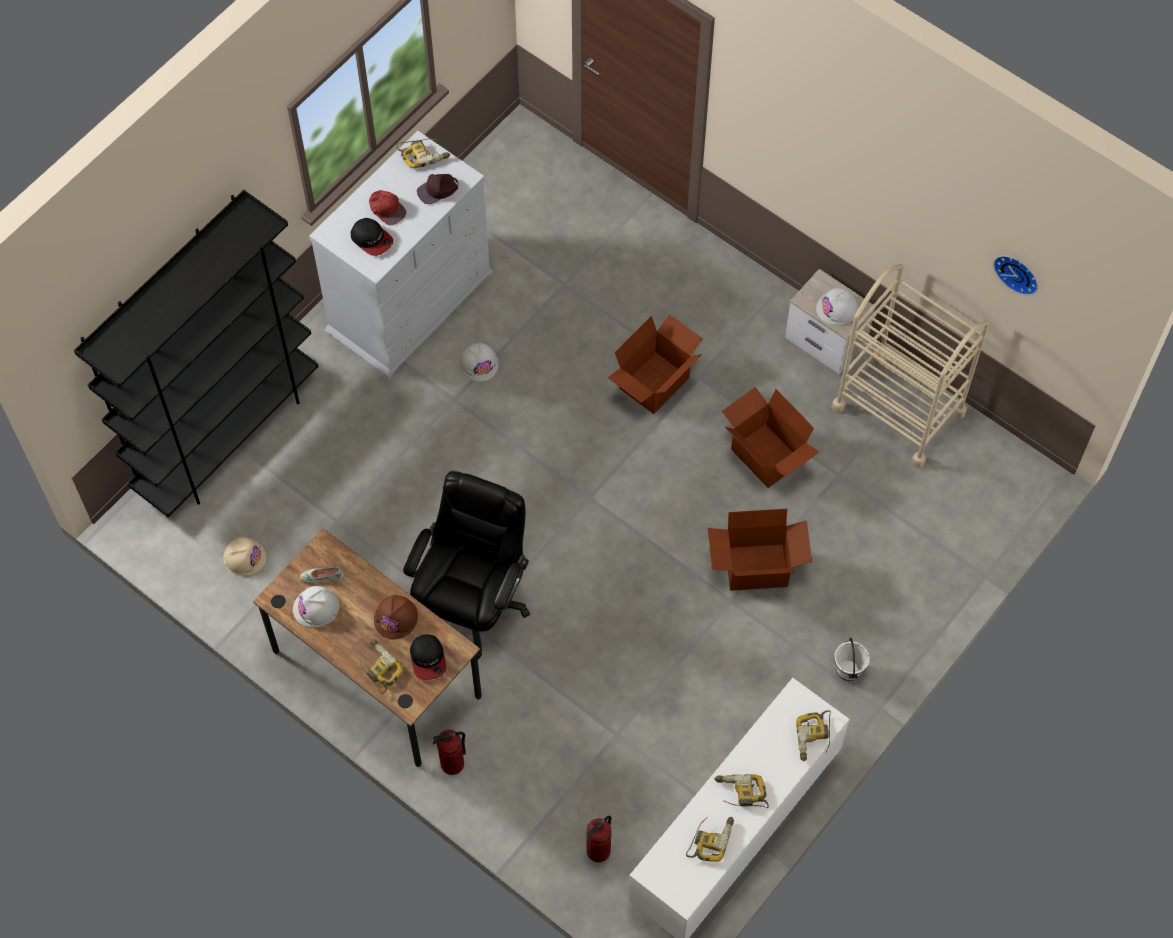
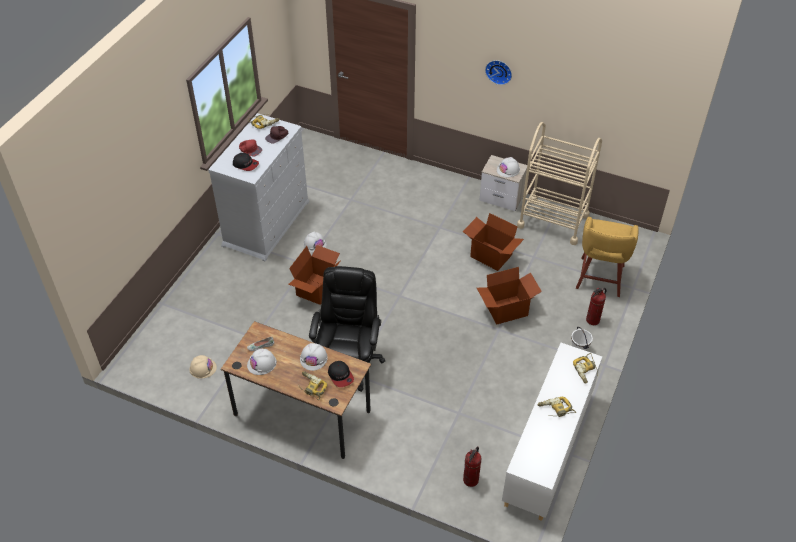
camera: 15 degrees left, 15 degrees down
(228, 435) = (176, 308): black bookcase -> none
(396, 618) = (314, 358): brown hard hat -> white hard hat
(452, 764) = (364, 452): fire extinguisher -> fire extinguisher (593, 320)
(655, 384) = (417, 235): cardboard box -> cardboard box (317, 289)
(710, 839) = (548, 439): power drill -> none
(935, 544) = (599, 278): none -> yellow stool
(1018, 272) = (616, 98): wall clock -> wall clock (499, 71)

